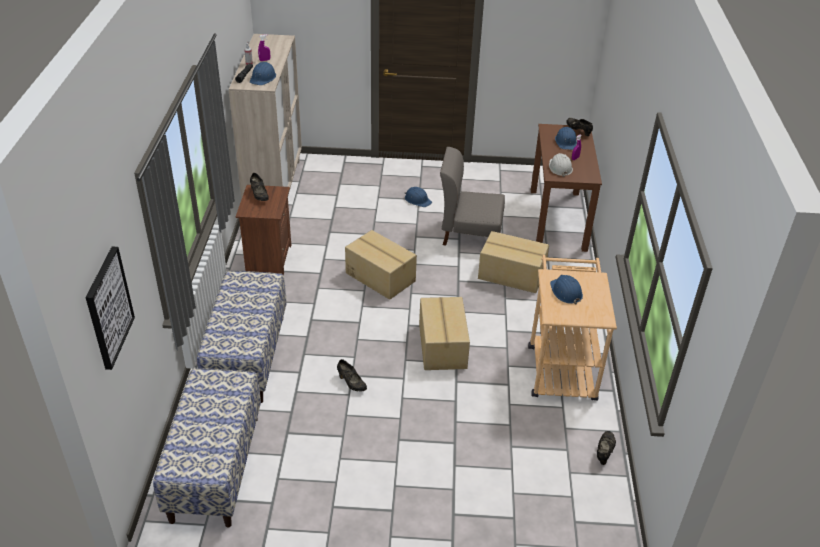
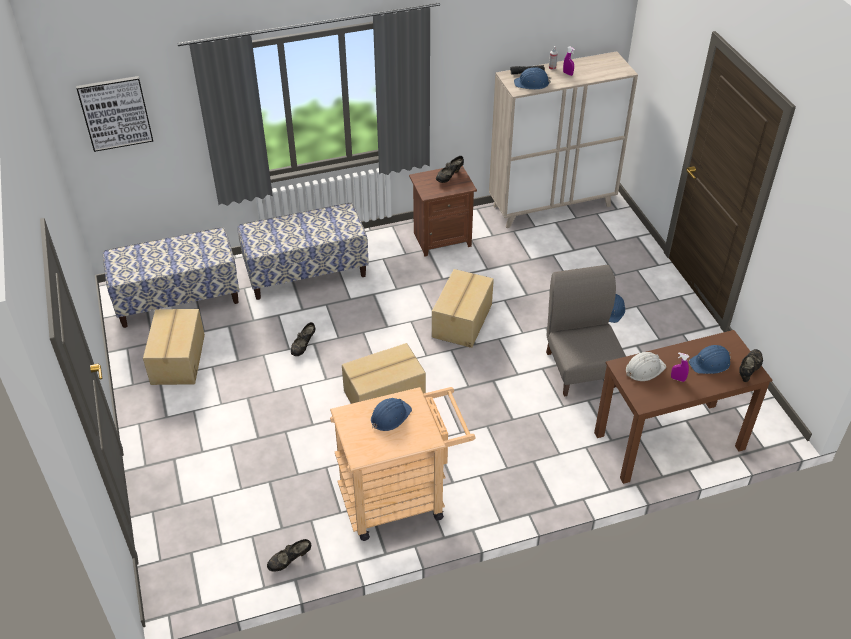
camera: 70 degrees right, 5 degrees up
(511, 275) = (530, 422): cardboard box -> cardboard box (177, 359)
(604, 452) = (290, 561): black shoe -> black shoe turned 150 degrees clockwise

